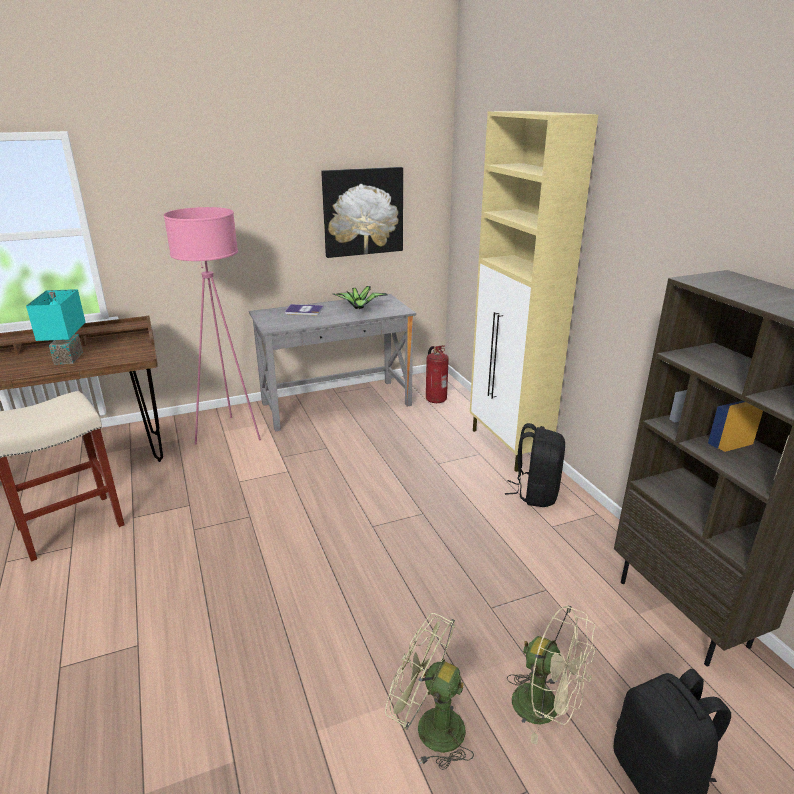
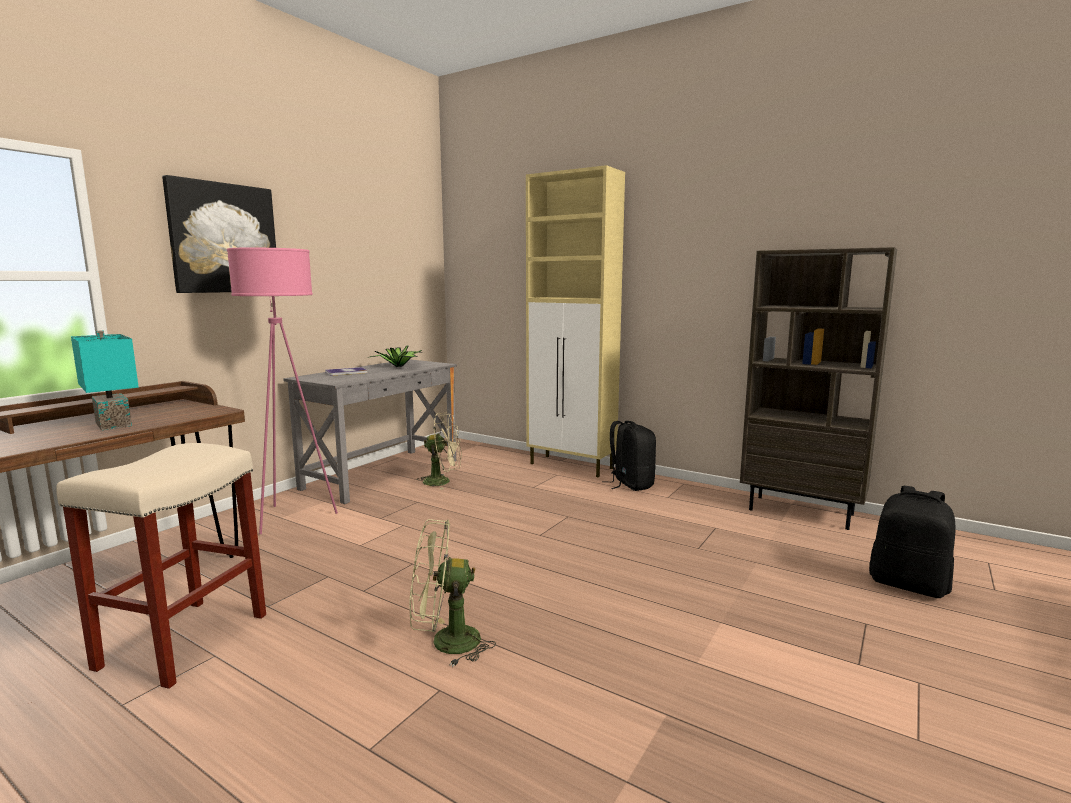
camera: 35 degrees left, 15 degrees down
(363, 212) = (381, 277): picture -> picture (223, 238)
(429, 727) = (764, 622): green fan -> green fan (445, 643)
(435, 399) = (471, 454): fire extinguisher -> none
(546, 708) = (810, 581): beige fan -> beige fan (443, 481)

